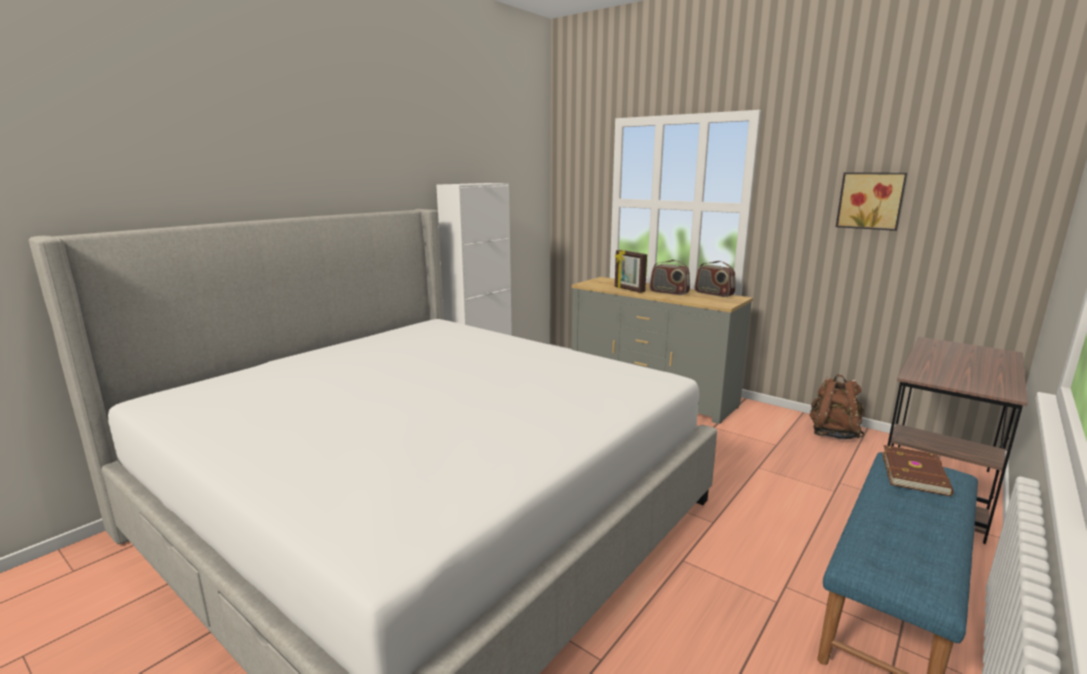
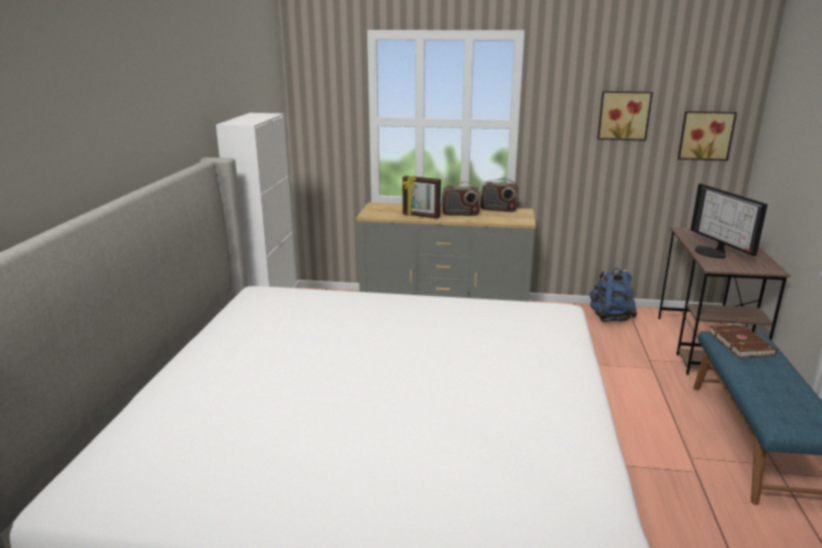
camera: 30 degrees left, 5 degrees up
(833, 434) = (610, 317): brown backpack -> blue backpack
(940, 364) = (713, 252): none -> monitor
(982, 227) = (705, 135): none -> picture

